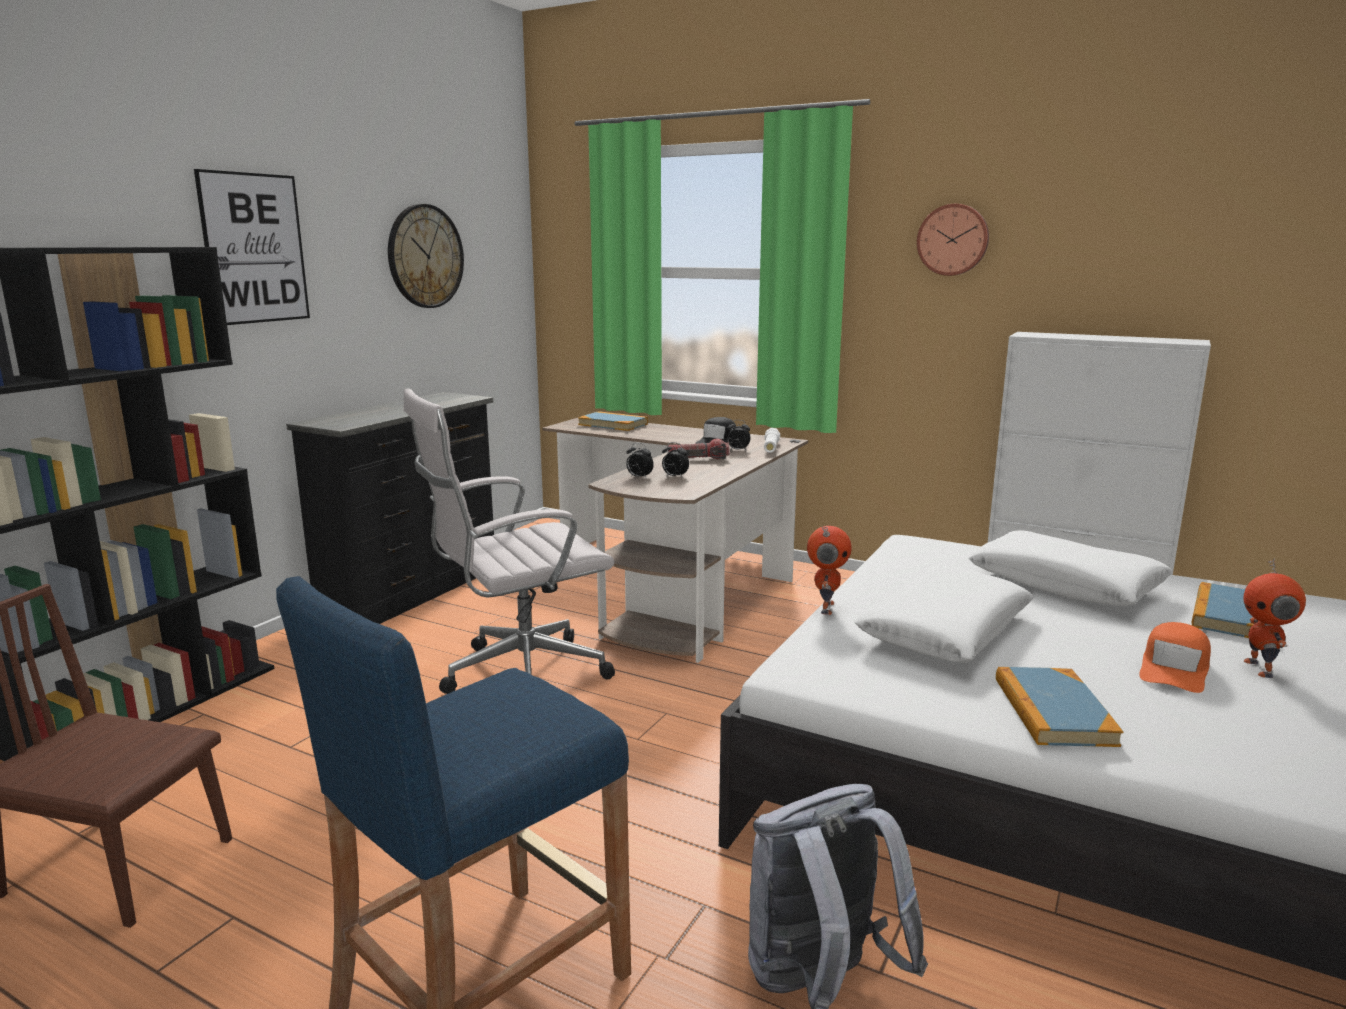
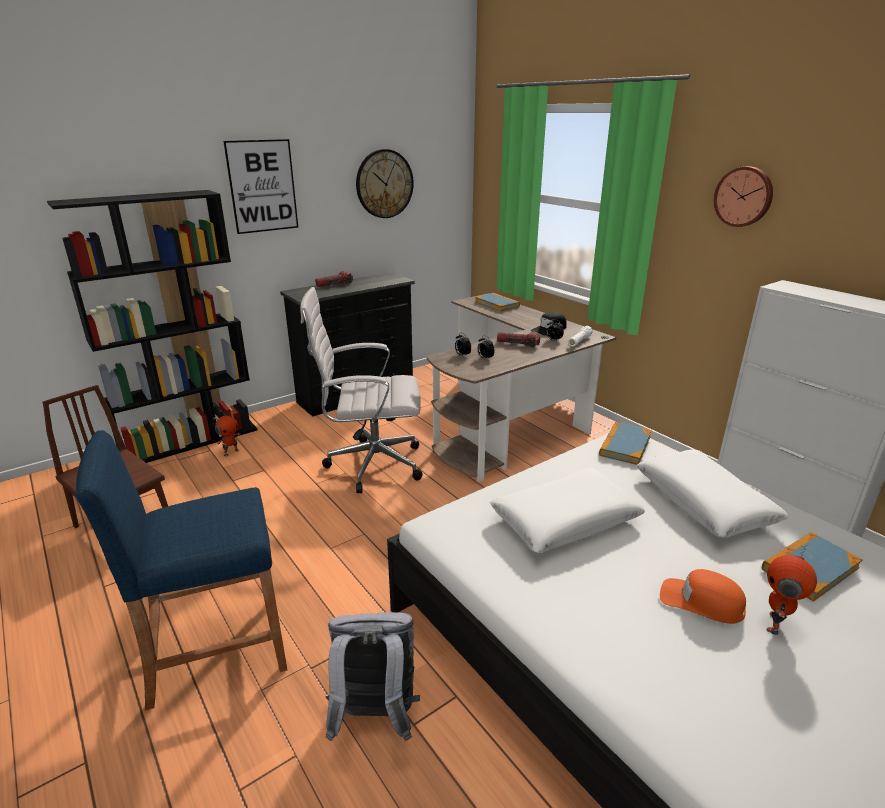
camera: 25 degrees right, 10 degrees up
(372, 410) = (334, 285): none -> flashlight
(825, 607) = (506, 480): toy robot -> toy robot (231, 452)
(1053, 711) = (566, 608): book -> book (625, 446)
(1174, 669) = (701, 602): orange cap -> orange cap turned 60 degrees clockwise

